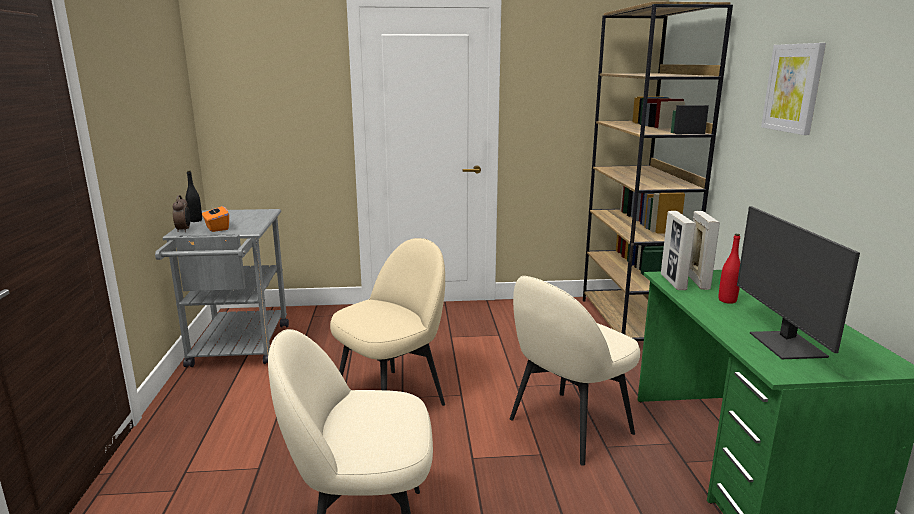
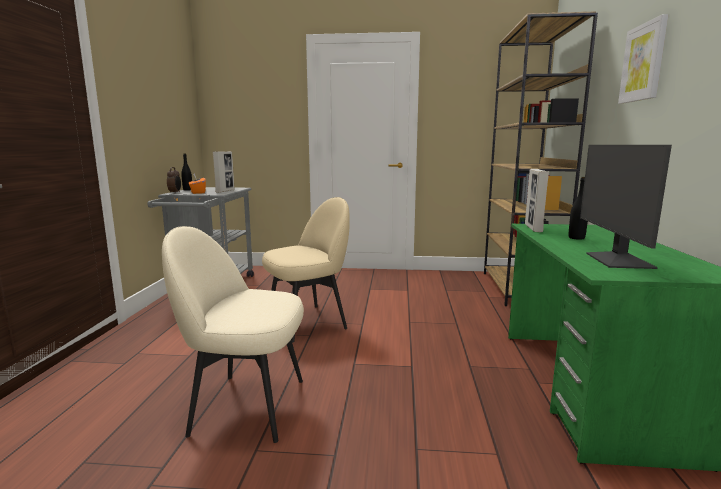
camera: 10 degrees right, 5 degrees down
(568, 427) = (441, 350): beige chair -> none
(697, 281) = (555, 229): picture frame -> picture frame (225, 191)
(727, 300) = (576, 238): red bottle -> black bottle

